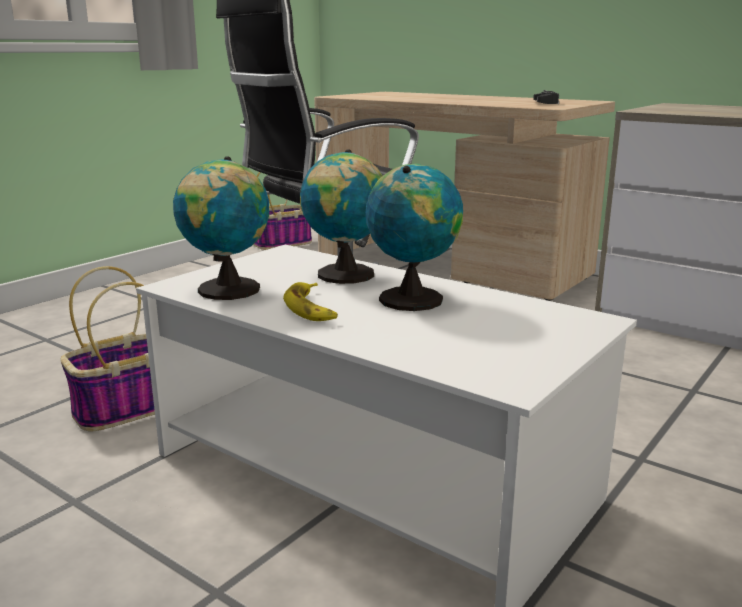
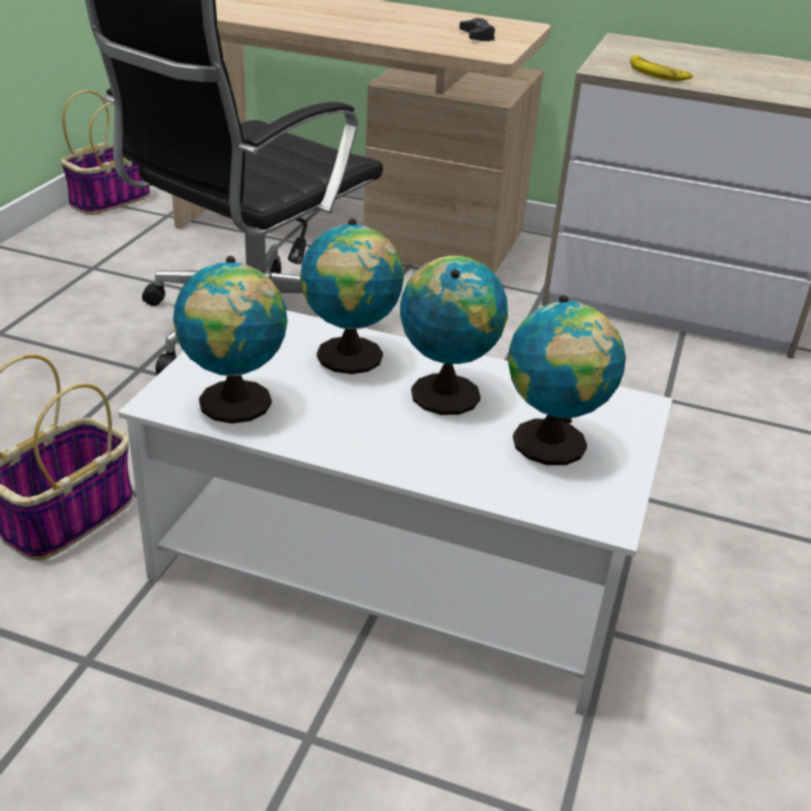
camera: 20 degrees left, 15 degrees up
(311, 308) = (350, 425): banana -> banana (657, 74)
(489, 336) = (552, 446): none -> globe

